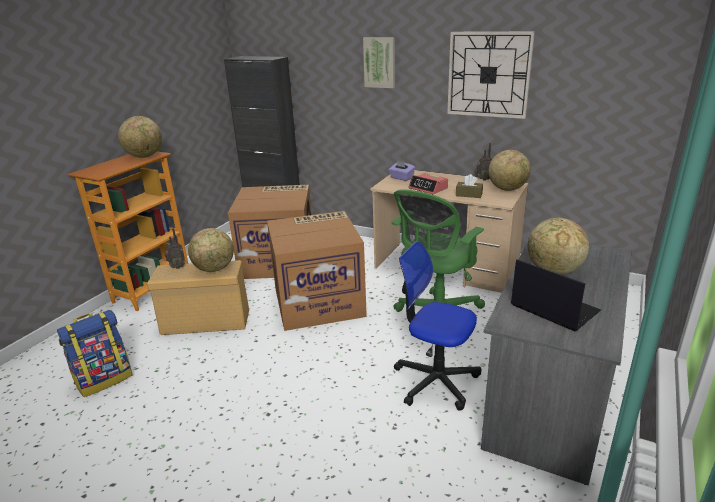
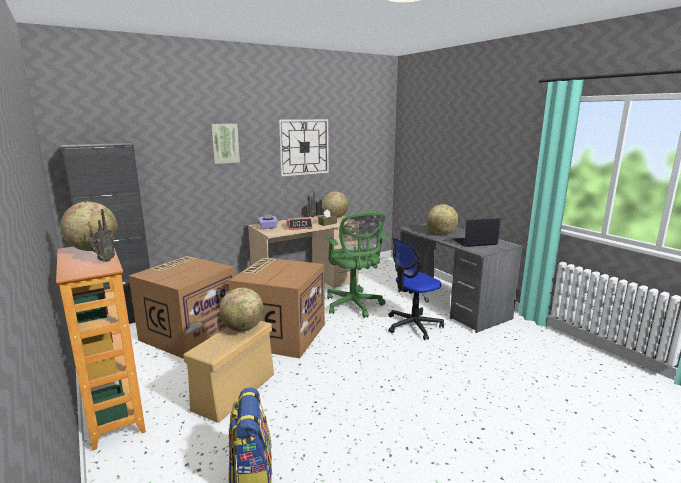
camera: 60 degrees left, 10 degrees down
(177, 267) = (207, 344): radio -> radio (104, 261)

